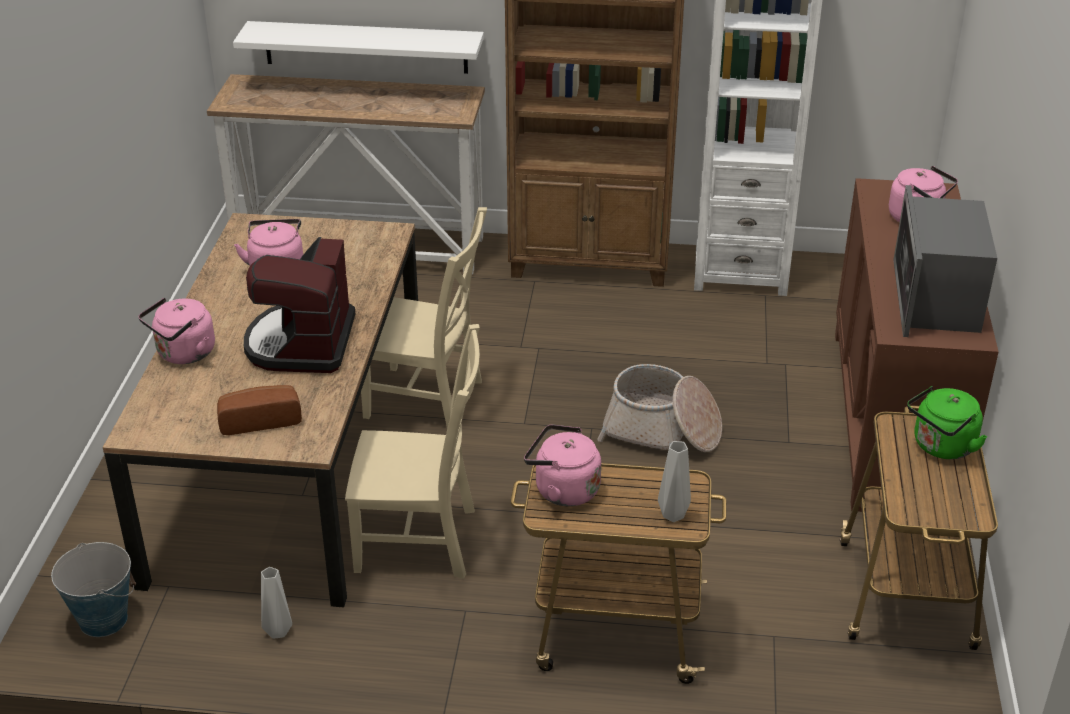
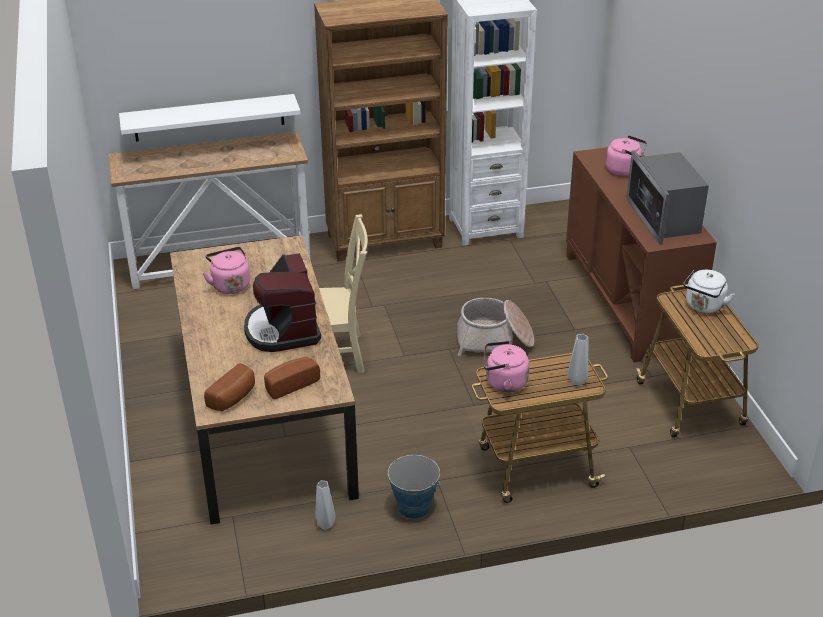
camera: 20 degrees left, 0 degrees up
(103, 619) = (201, 548): bucket -> bucket (413, 507)
(176, 421) = (234, 398): none -> bread
(183, 354) = (207, 354): pink kettle -> none
(422, 541) = (383, 445): beige chair -> none
(941, 447) = (704, 306): green kettle -> white kettle

